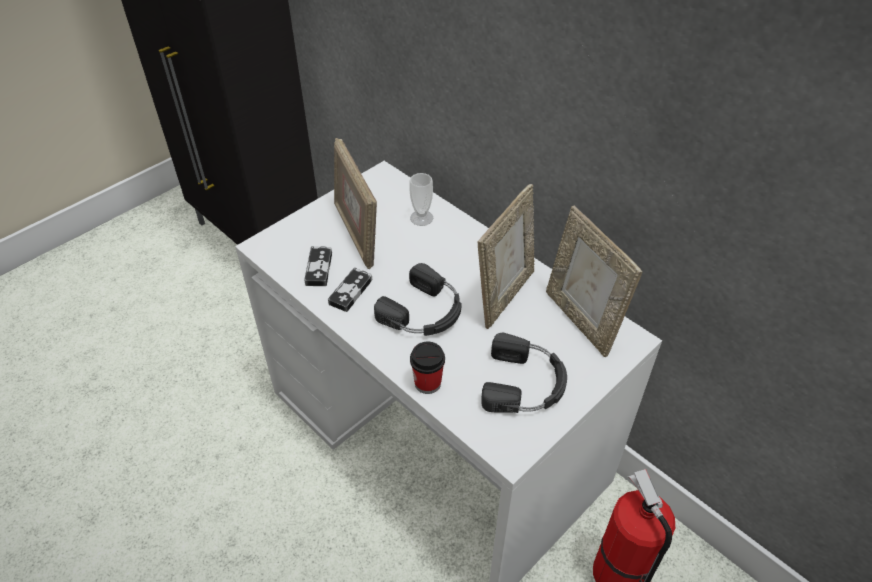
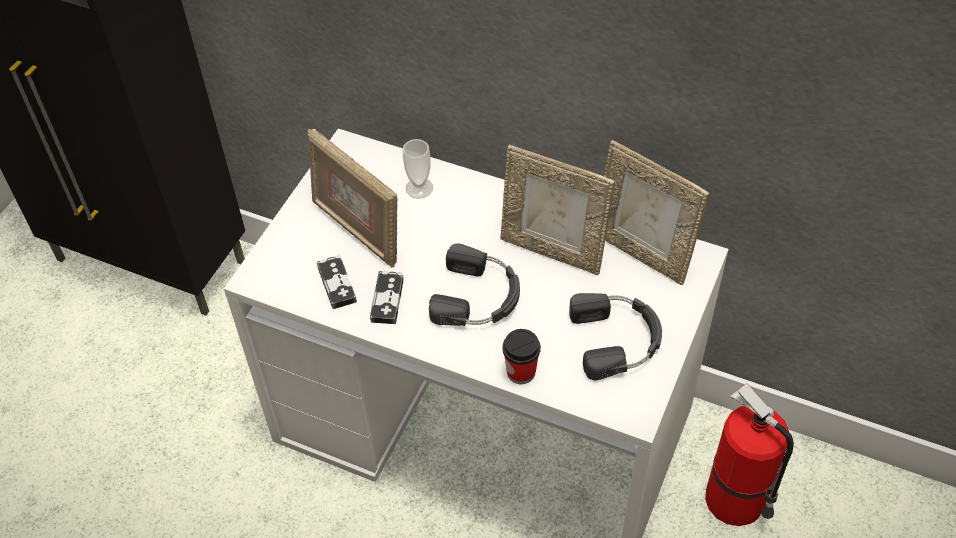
camera: 20 degrees left, 5 degrees up
(504, 295) = (552, 251): picture frame -> picture frame turned 105 degrees clockwise

